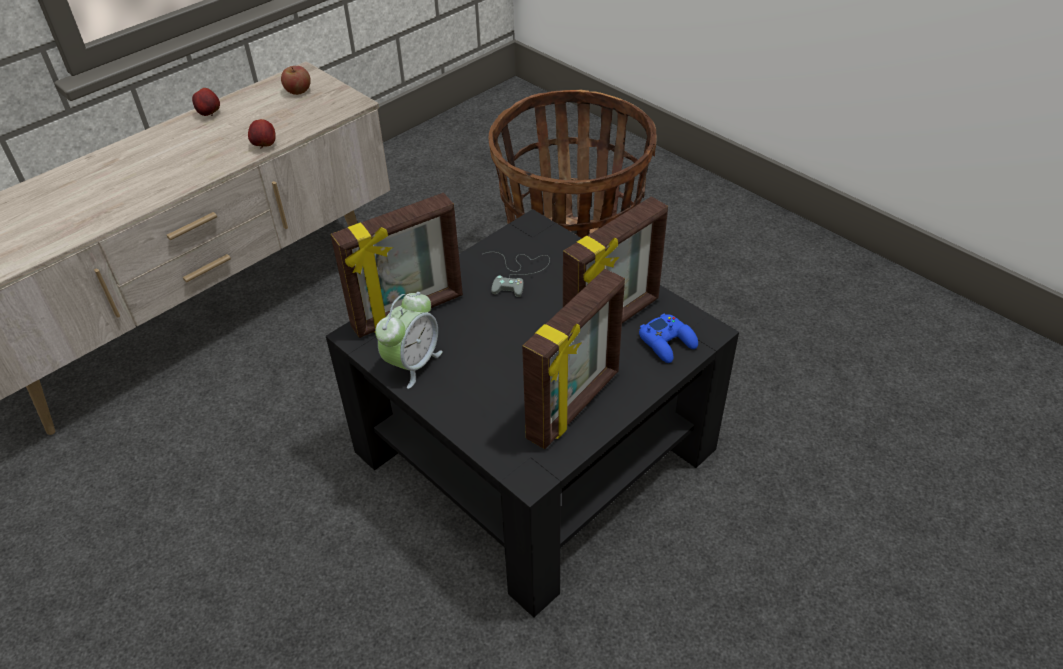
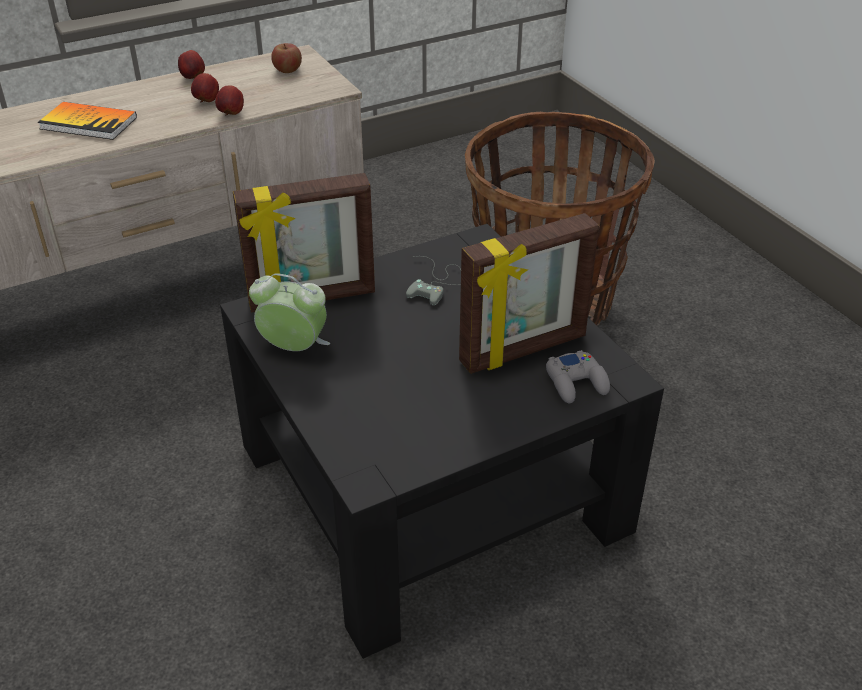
camera: 15 degrees right, 5 degrees down
(127, 179) = (88, 123): none -> book
(234, 136) = (207, 101): none -> apple
(412, 364) = (294, 348): alarm clock -> alarm clock turned 120 degrees counterclockwise
(575, 406) = (446, 425): picture frame -> none
(668, 342) = (576, 383): blue game controller -> grey game controller

